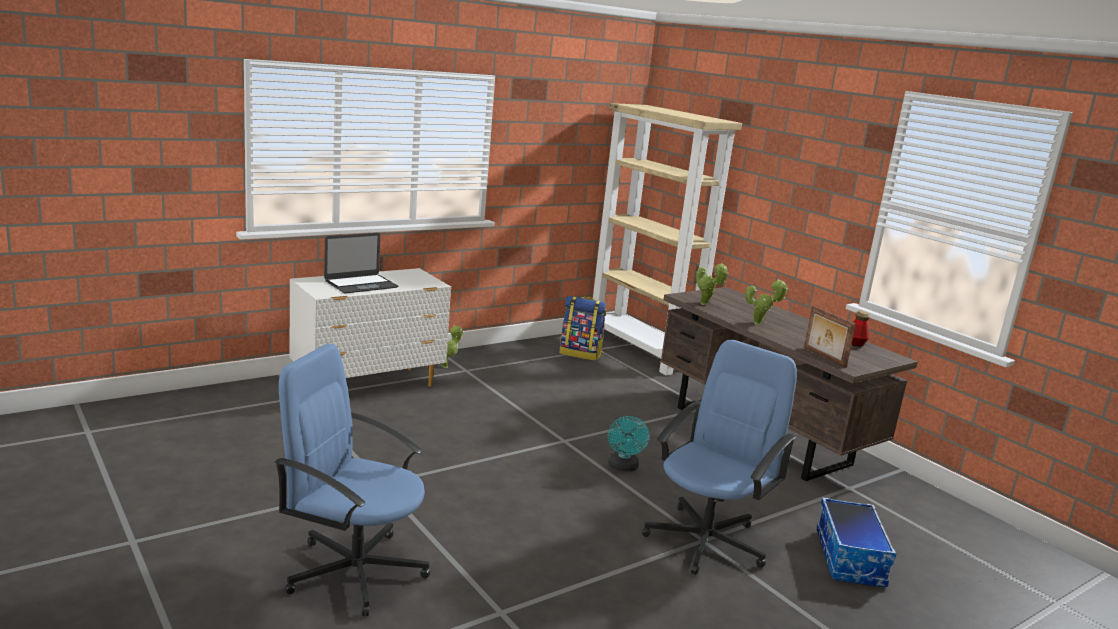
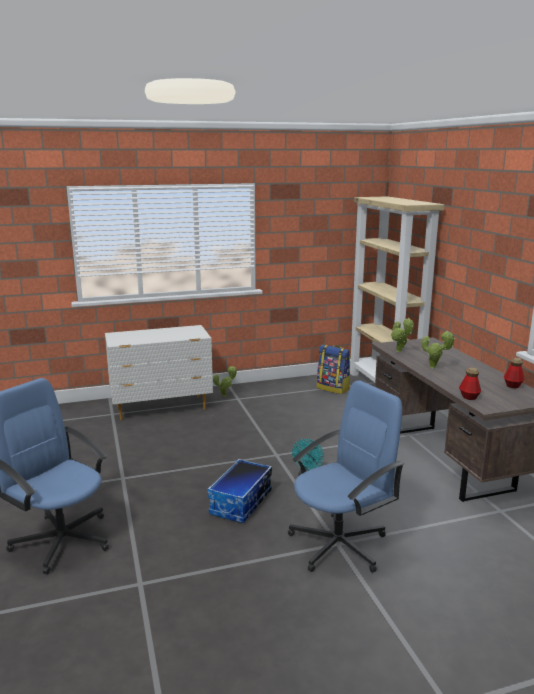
camera: 20 degrees right, 0 degrees up
(361, 284) = (148, 336): laptop -> none
(823, 357) = (469, 397): picture frame -> bottle
(850, 559) = (461, 574): storage box -> storage box (241, 503)

